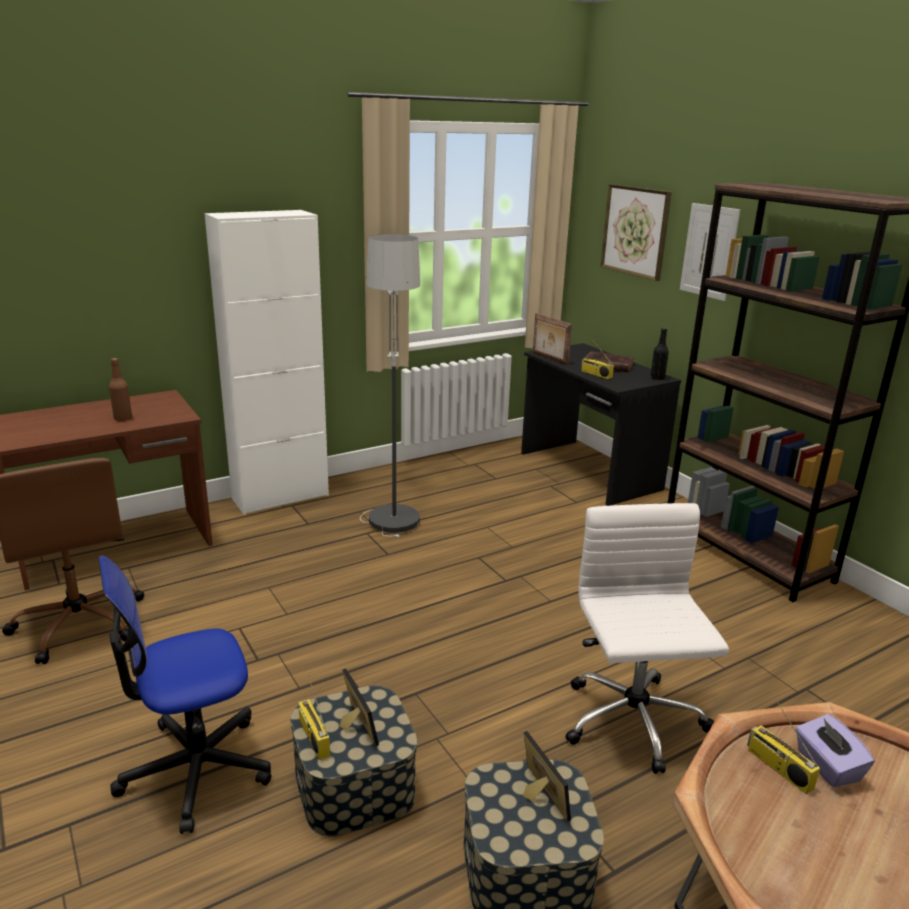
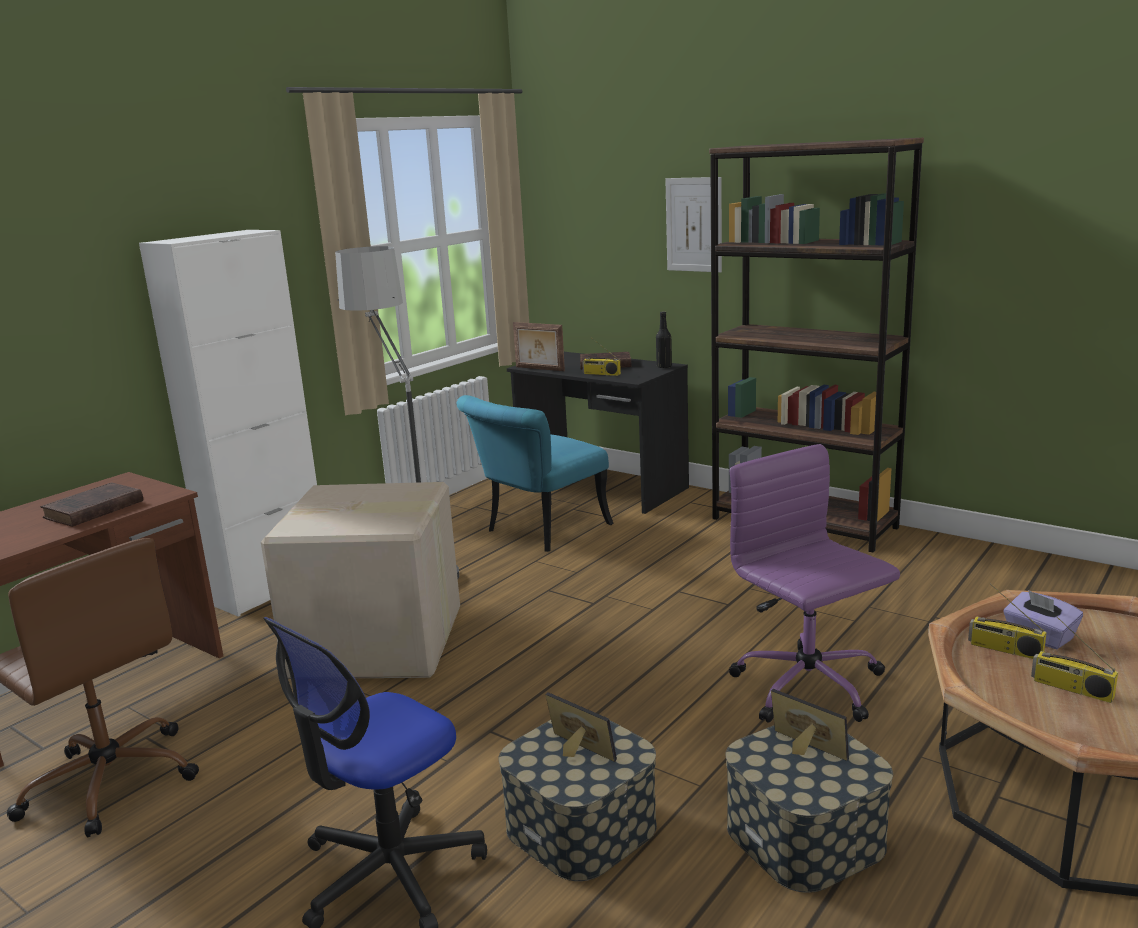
camera: 20 degrees left, 5 degrees down
(123, 418) = (92, 510): brown bottle -> brown book
(312, 737) = (541, 775): radio -> radio (1071, 688)
(321, 567) = (379, 643): none -> cardboard box
(508, 500) = (539, 532): none -> turquoise chair
(633, 723) = (809, 688): white office chair -> purple office chair
(635, 231) = (603, 218): picture -> none

